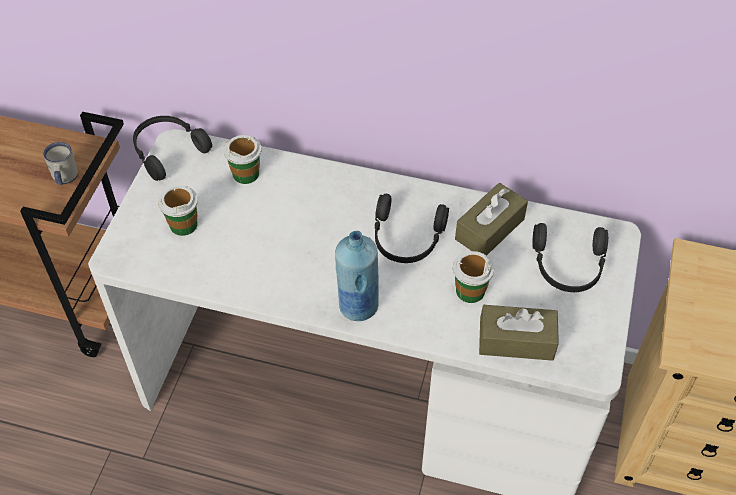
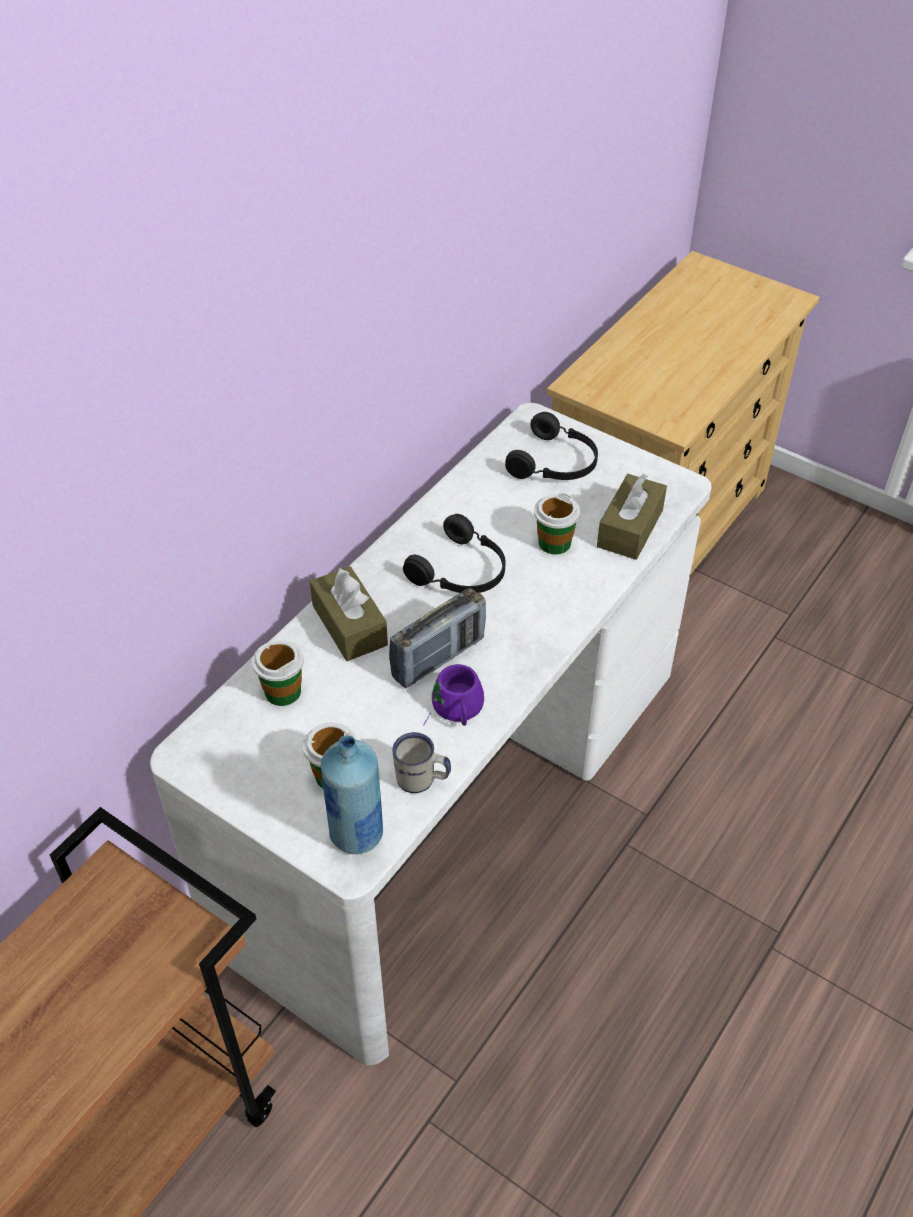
camera: 70 degrees left, 5 degrees down
(64, 179) = (145, 921): white mug -> white mug (422, 780)
(167, 151) = (192, 766): black headphones -> none
(265, 274) = (453, 709): none -> purple mug
(311, 251) = (438, 658): none -> radio
(357, 306) = (536, 638): blue bottle -> blue bottle (356, 834)
(489, 229) = (481, 504): brown tissue box -> brown tissue box (349, 625)

